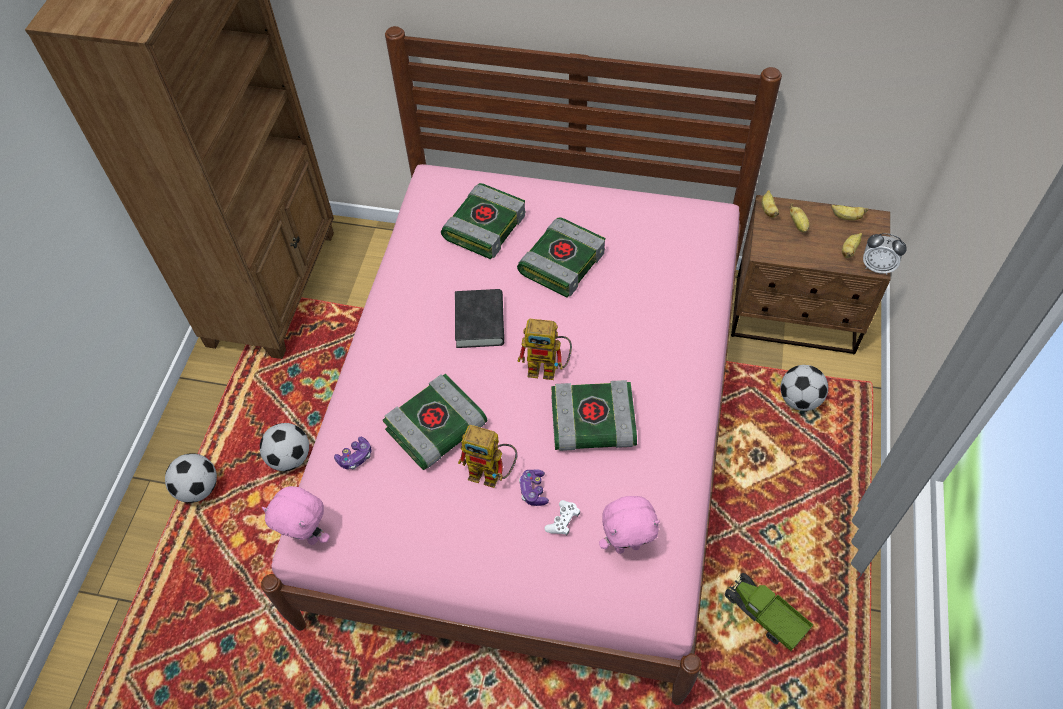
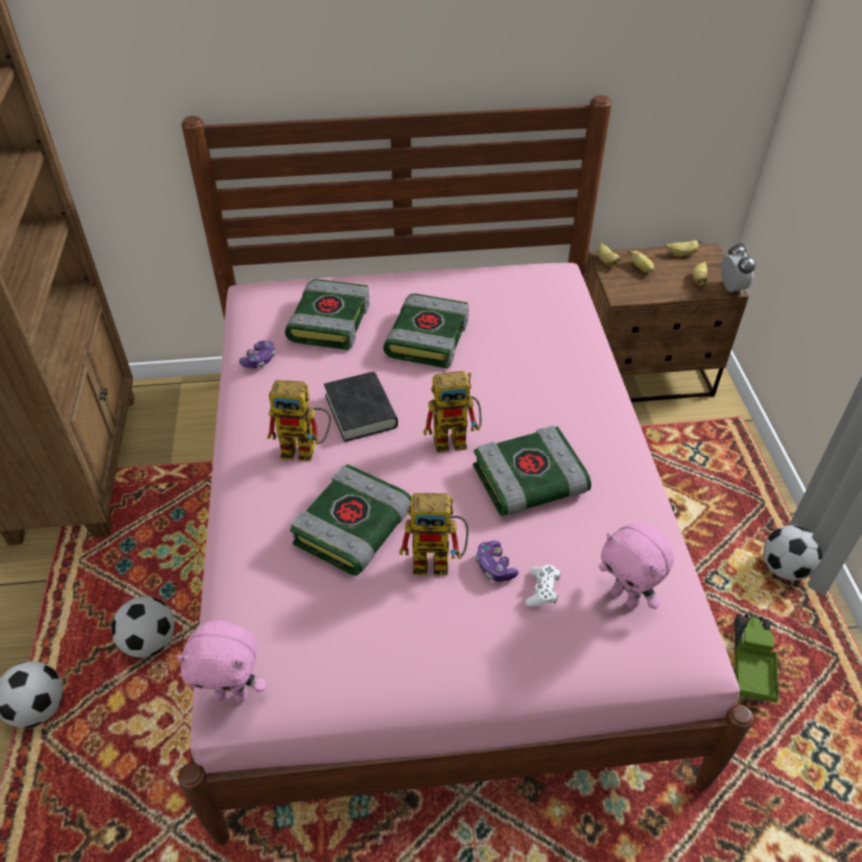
camera: 20 degrees left, 10 degrees down
(355, 457) = (265, 584): game controller -> game controller (259, 360)
(424, 347) = (306, 449): none -> toy robot
(627, 545) = (625, 597): pink plush toy -> pink plush toy turned 75 degrees clockwise
(764, 615) = (749, 664): toy truck -> toy truck turned 75 degrees clockwise
(799, 399) = (683, 447): football -> football (784, 568)
(877, 267) = (731, 288): alarm clock -> alarm clock turned 105 degrees counterclockwise

